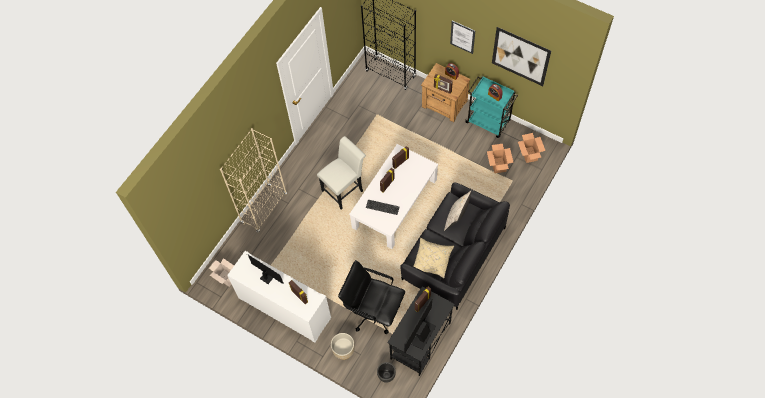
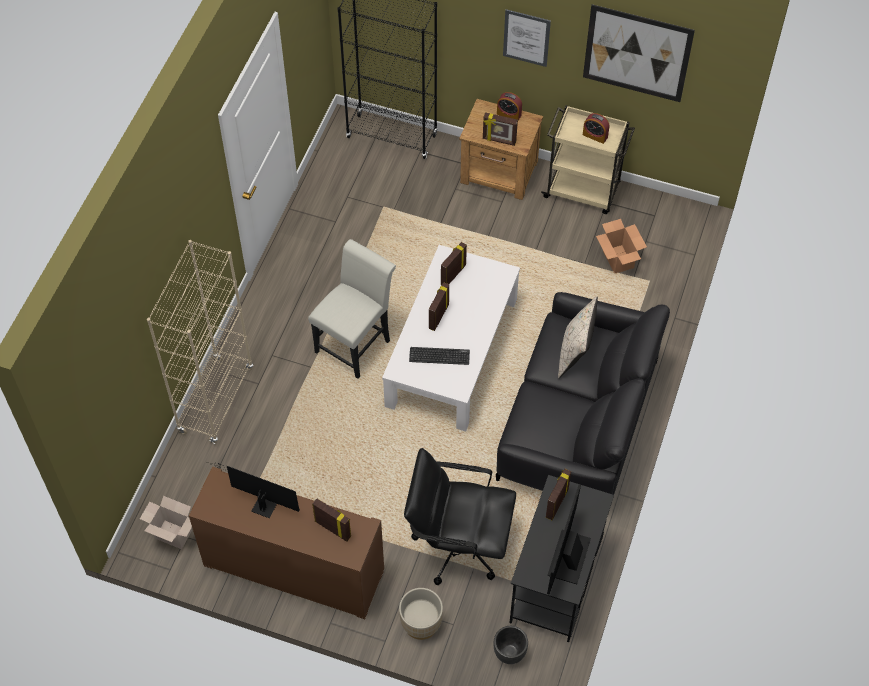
camera: 15 degrees left, 5 degrees down
(284, 308) = (294, 568): white cabinet -> brown cabinet
(432, 260) = (551, 432): beige pillow -> none
(488, 122) = (583, 191): turquoise cart -> beige cart
(529, 155) = (667, 234): cardboard box -> none

